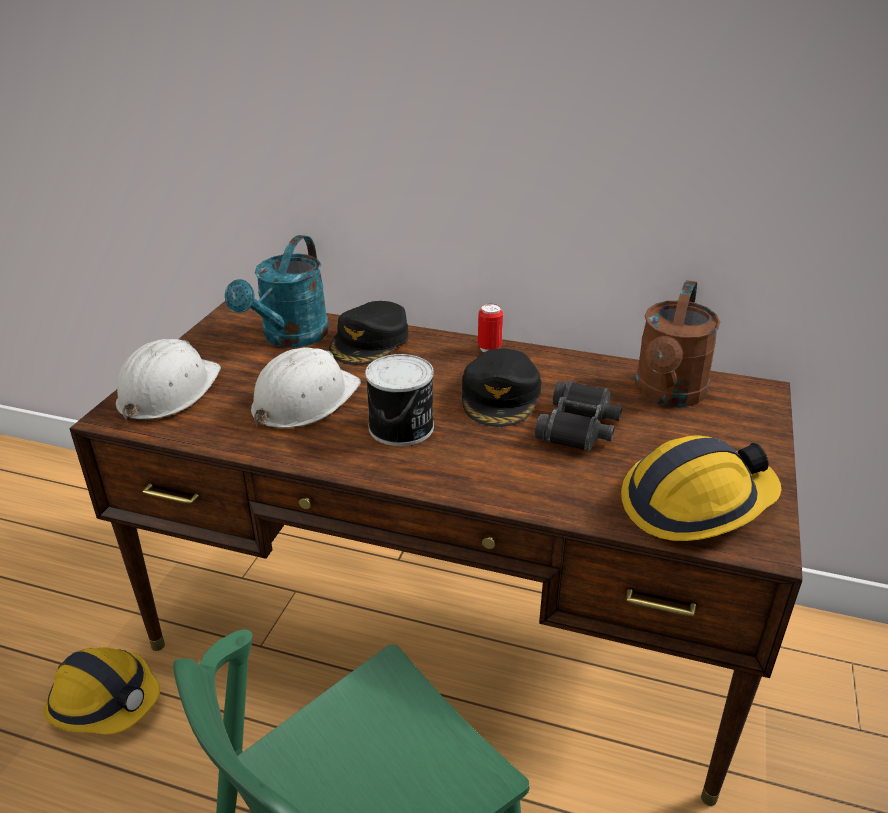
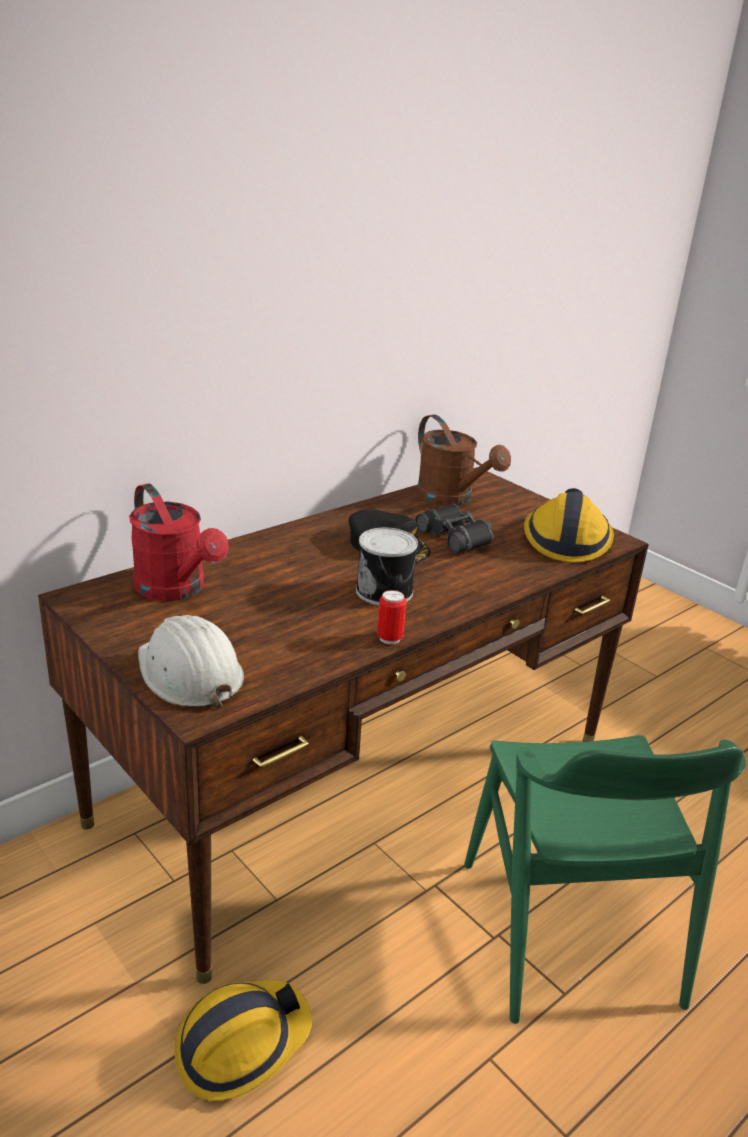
camera: 60 degrees left, 5 degrees down
(290, 338) = (177, 590): turquoise watering can -> red watering can
(304, 400) = (295, 615): white hard hat -> none
(370, 341) = (238, 560): black cap -> none
(489, 348) = (317, 524): can -> can (389, 638)

